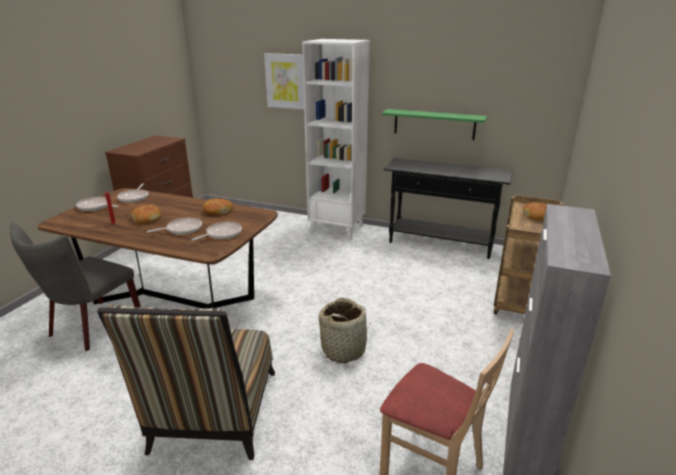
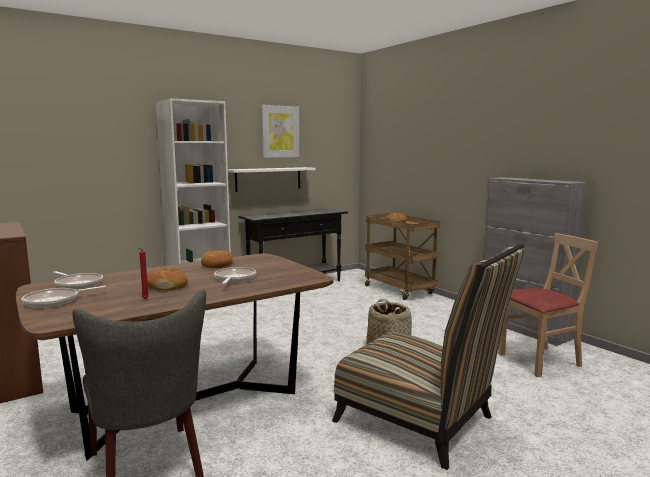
camera: 55 degrees left, 15 degrees down
(222, 234) = (279, 270): frying pan -> none
(285, 81) = (109, 149): picture -> picture (280, 131)
(434, 124) = (268, 179): green shelf -> white shelf

